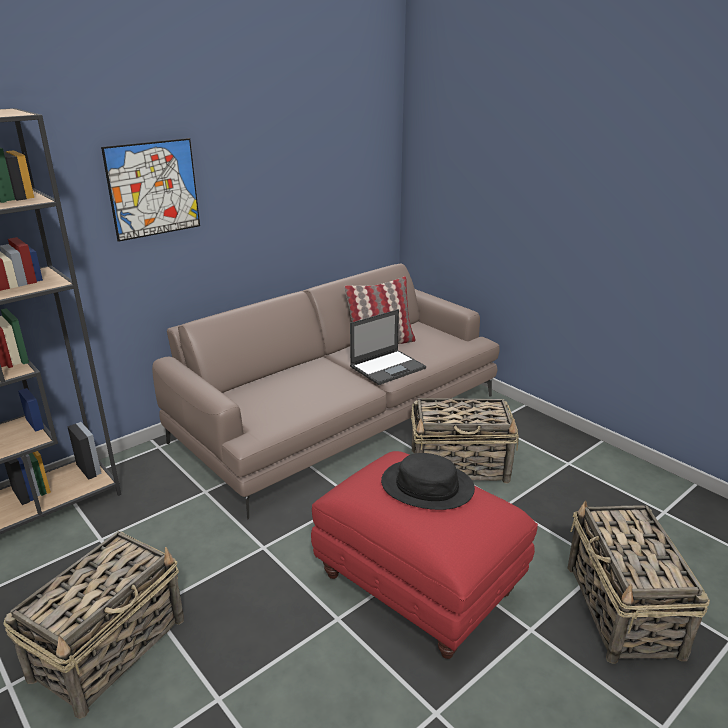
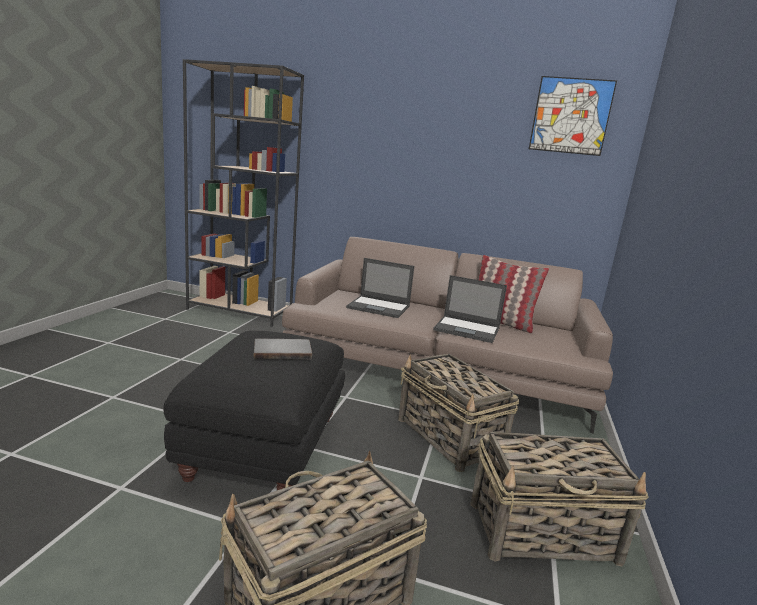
camera: 55 degrees right, 10 degrees down
(111, 647) = (144, 357): basket -> basket (544, 532)
(153, 189) = (374, 143): picture -> picture (571, 116)
(293, 391) = (379, 307): none -> laptop
(420, 586) = (264, 449): red ottoman -> black ottoman
(427, 486) = (282, 351): black hat -> grey book

